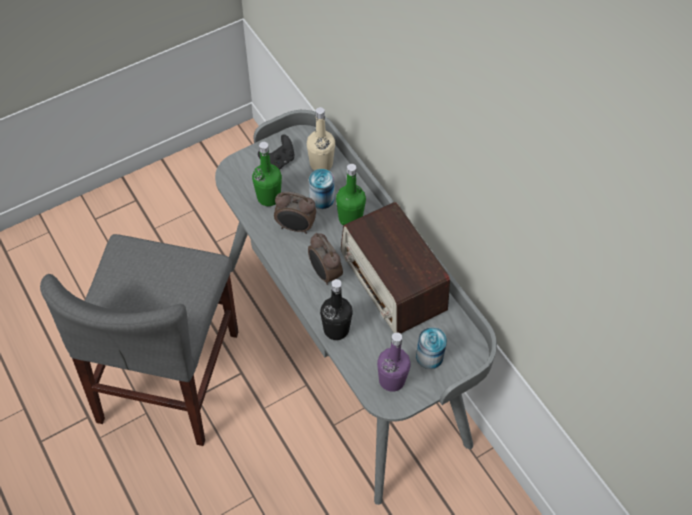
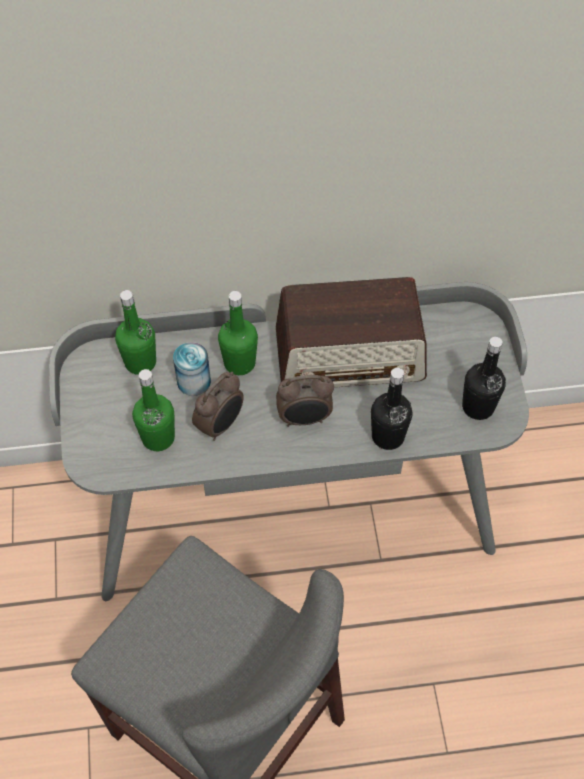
camera: 65 degrees left, 0 degrees up
(278, 161) = (107, 406): black game controller -> none
(321, 164) = (140, 362): beige bottle -> green bottle
(392, 380) = (478, 407): purple bottle -> black bottle
(429, 356) = (463, 359): can -> none

